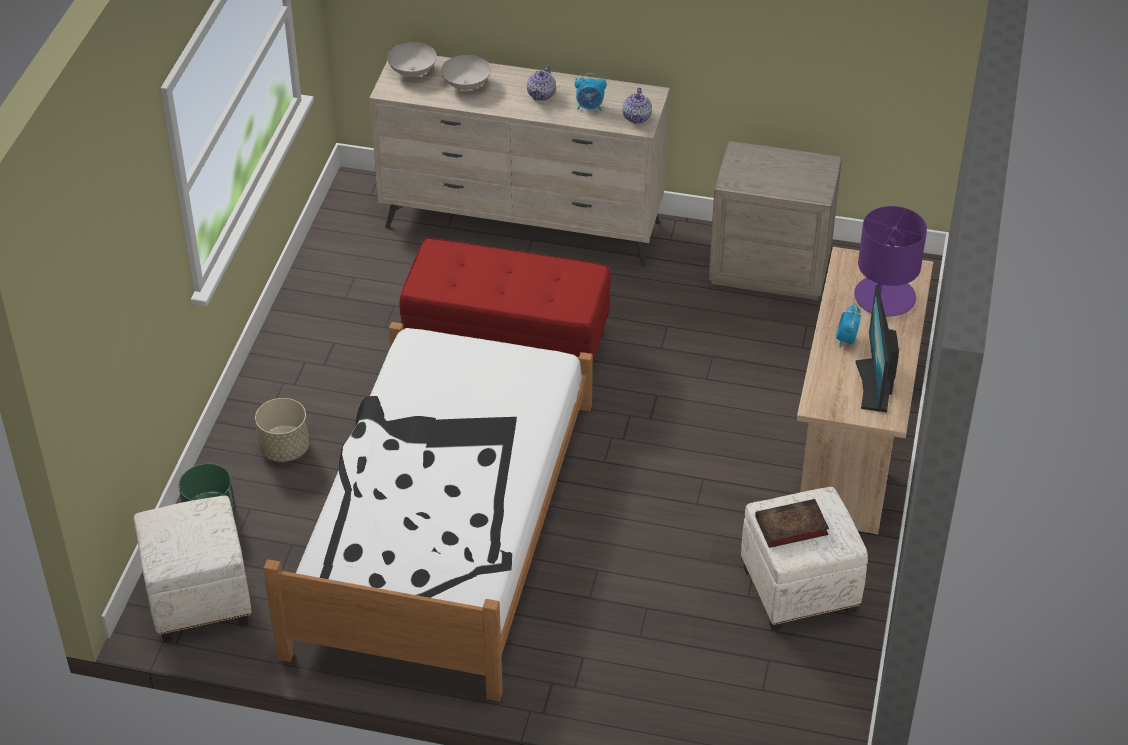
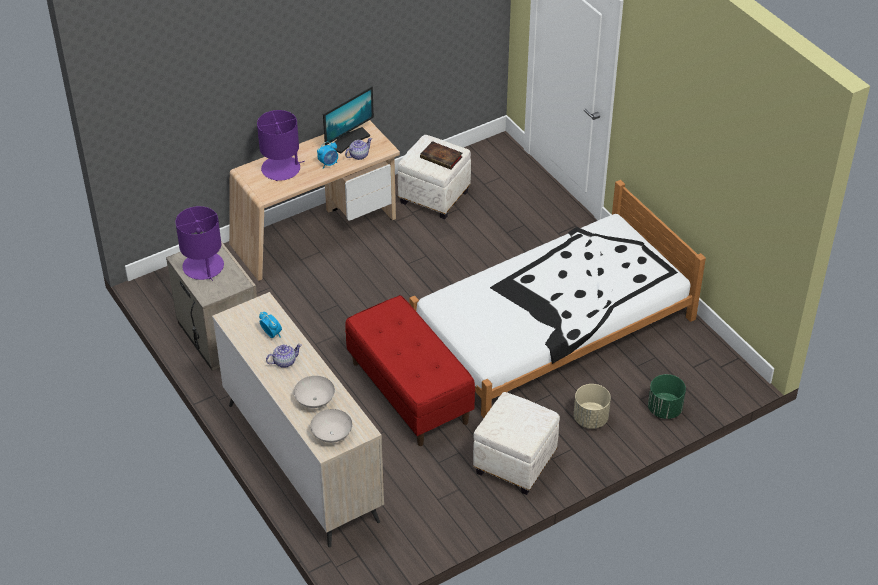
camera: 135 degrees left, 0 degrees up
(198, 598) = (709, 371): white ottoman -> white ottoman (515, 464)
(637, 117) = (258, 309): teapot -> teapot (358, 155)
(791, 171) = (203, 267): none -> purple table lamp

